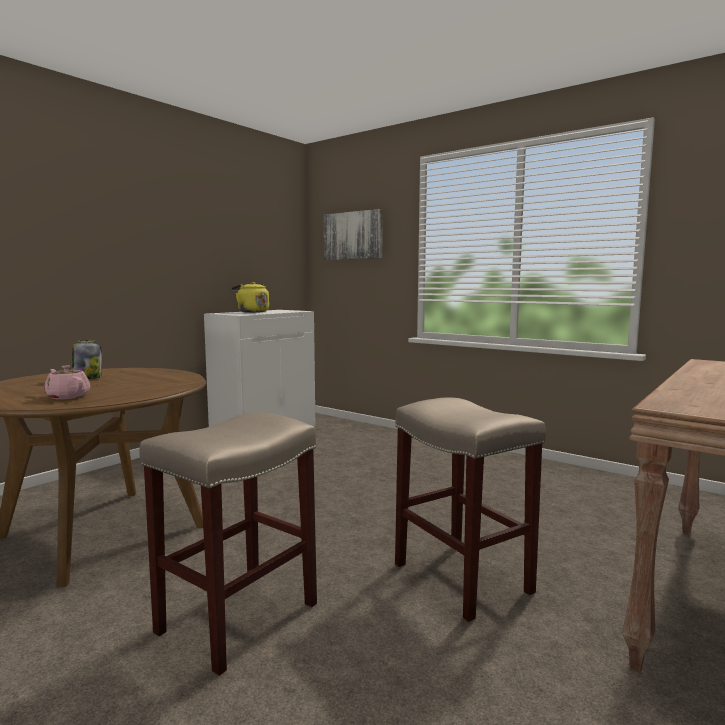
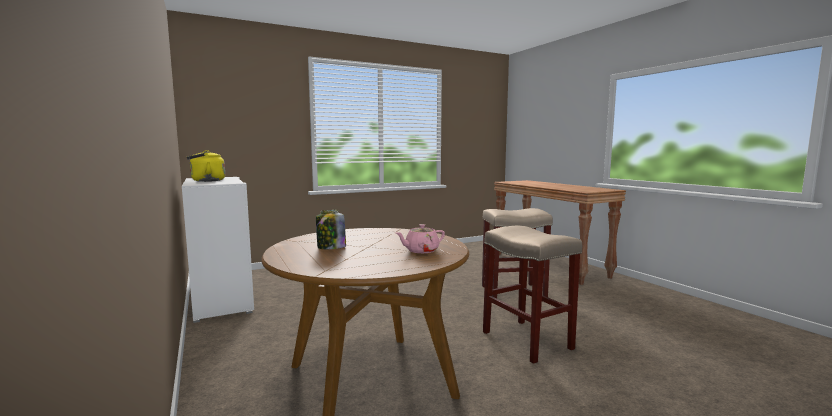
camera: 65 degrees left, 0 degrees up
(353, 235) = (242, 109): picture -> none

